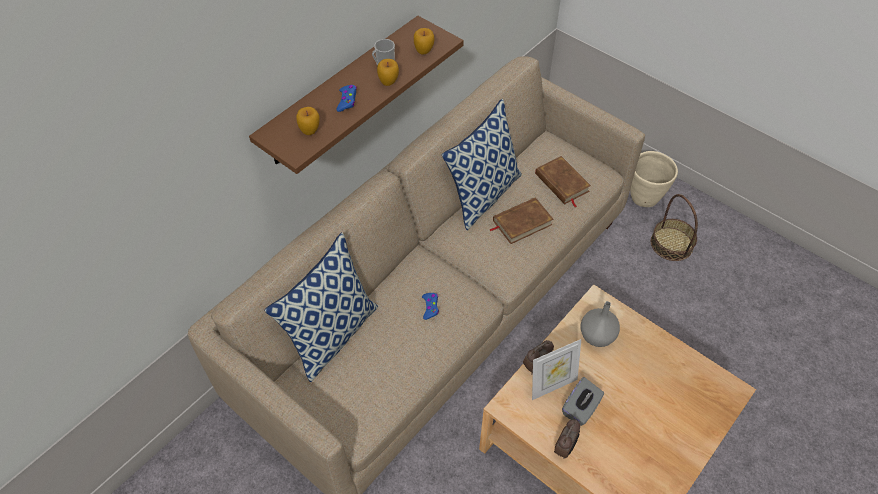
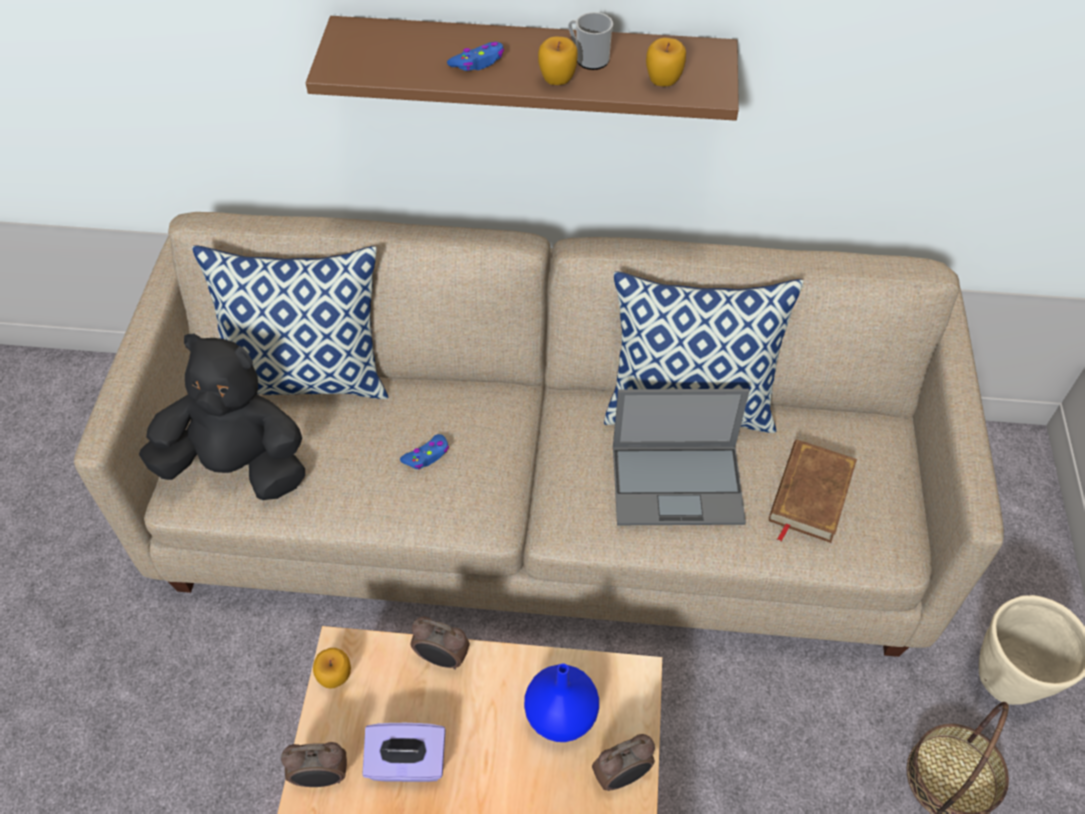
camera: 55 degrees right, 0 degrees up
(310, 131) = (387, 59): apple -> apple (336, 678)
(364, 395) = (239, 465): none -> black plush toy
(522, 222) = (679, 484): brown book -> laptop
(552, 385) = (422, 698): picture frame -> none
(580, 408) = (407, 763): grey tissue box -> purple tissue box
(596, 337) = (559, 716): grey vase -> blue vase
(638, 330) = (622, 776): none -> alarm clock

